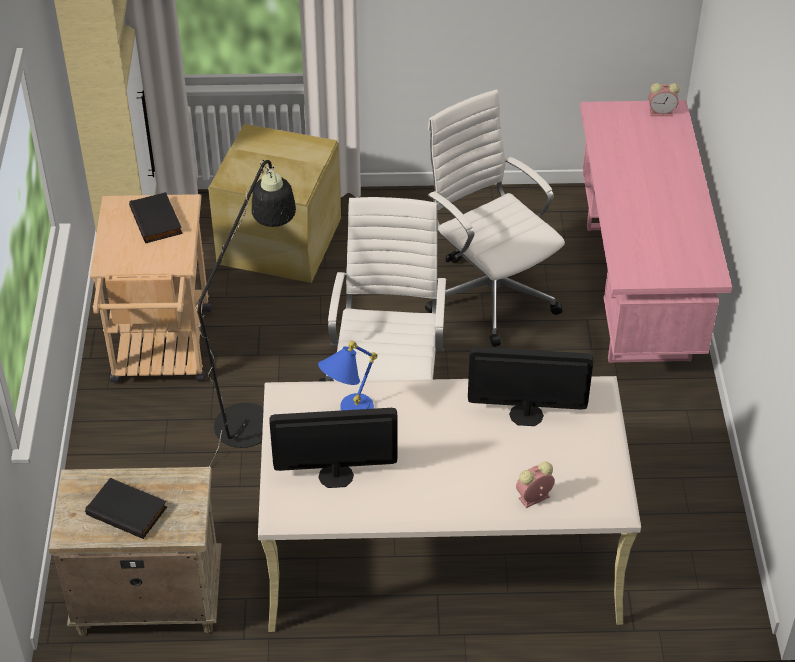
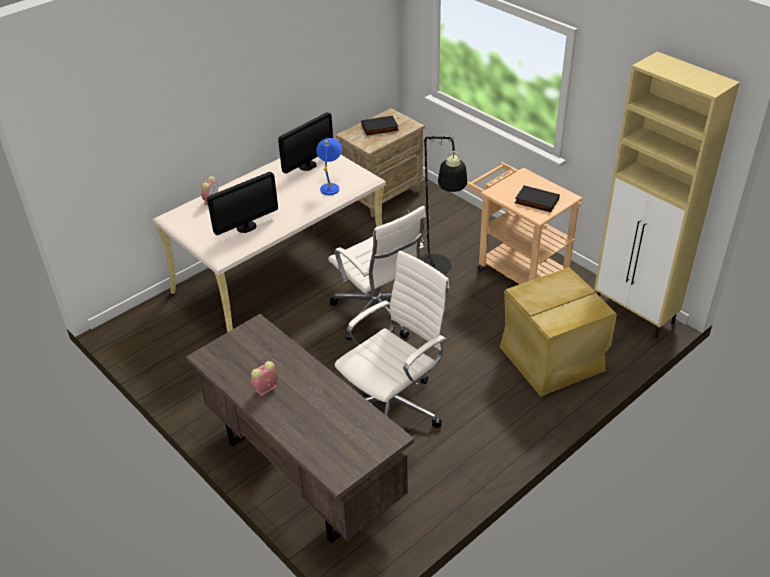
camera: 140 degrees right, 5 degrees down
(490, 293) = (393, 407): white office chair -> white office chair turned 60 degrees counterclockwise
(638, 291) = (302, 471): pink desk -> brown desk
(662, 112) = (344, 469): alarm clock -> alarm clock (265, 389)

